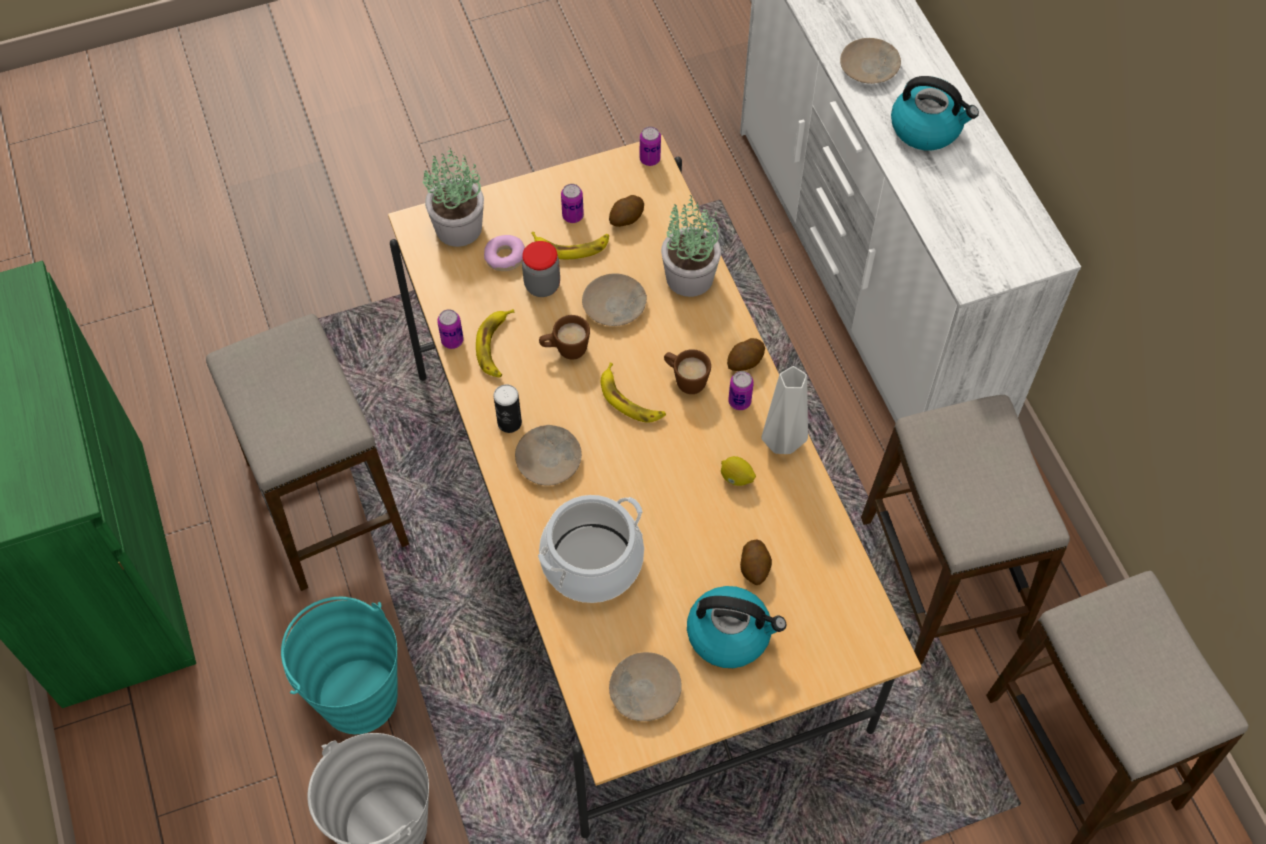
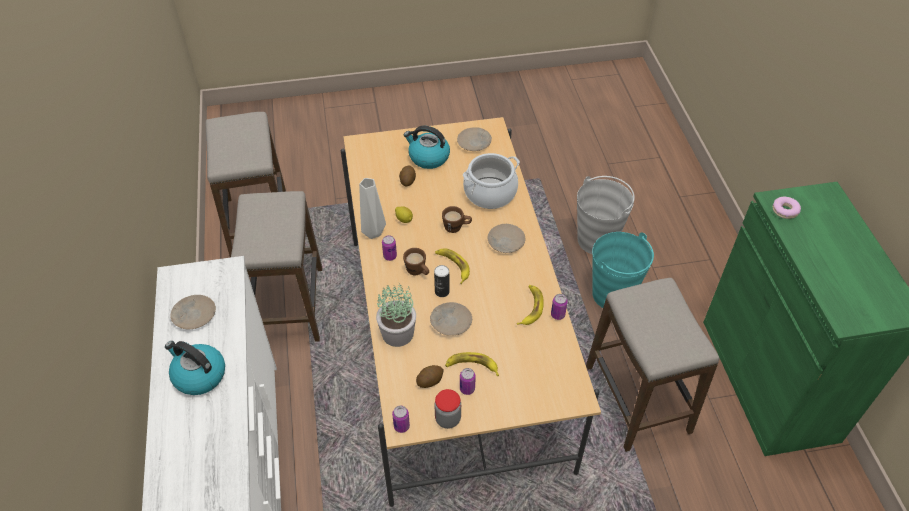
camera: 170 degrees left, 10 degrees down
(459, 227) = (548, 392): potted plant -> none
(505, 257) = (518, 365): donut -> donut (785, 210)
(509, 422) = (526, 263): can -> can (442, 291)
(542, 285) = (496, 342): jar -> jar (448, 419)
(565, 350) = (487, 299): brown mug -> brown mug (456, 228)
(745, 362) = (379, 277): potato -> none
(870, 67) = (213, 435): beige plate -> beige plate (194, 315)

